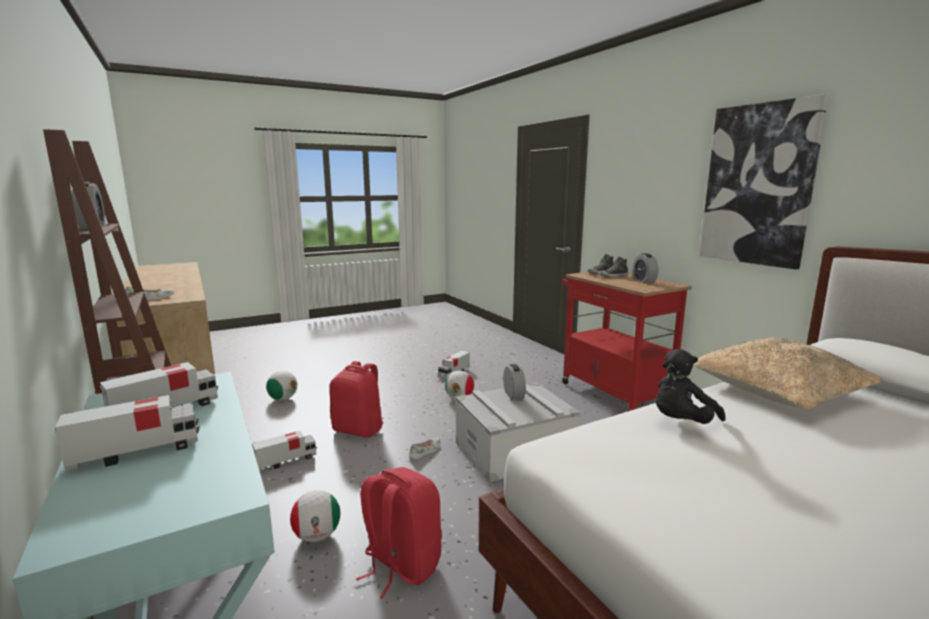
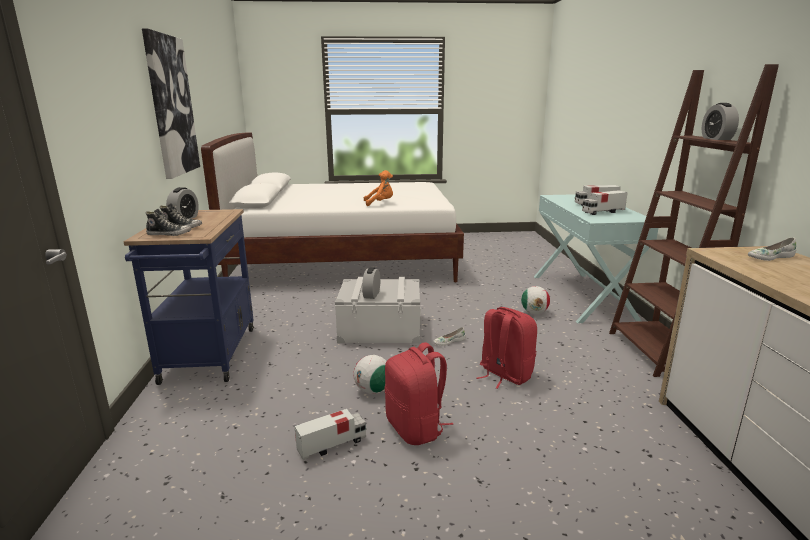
camera: 155 degrees left, 5 degrees up
(283, 399) = (617, 453): football -> none
(286, 461) = (571, 358): toy truck -> none
(400, 565) = (490, 296): red backpack -> red backpack (416, 428)
(611, 393) = (209, 356): red cart -> blue cart
(681, 422) = (380, 203): black plush toy -> orange plush toy
(777, 390) = (310, 205): beige pillow -> none

